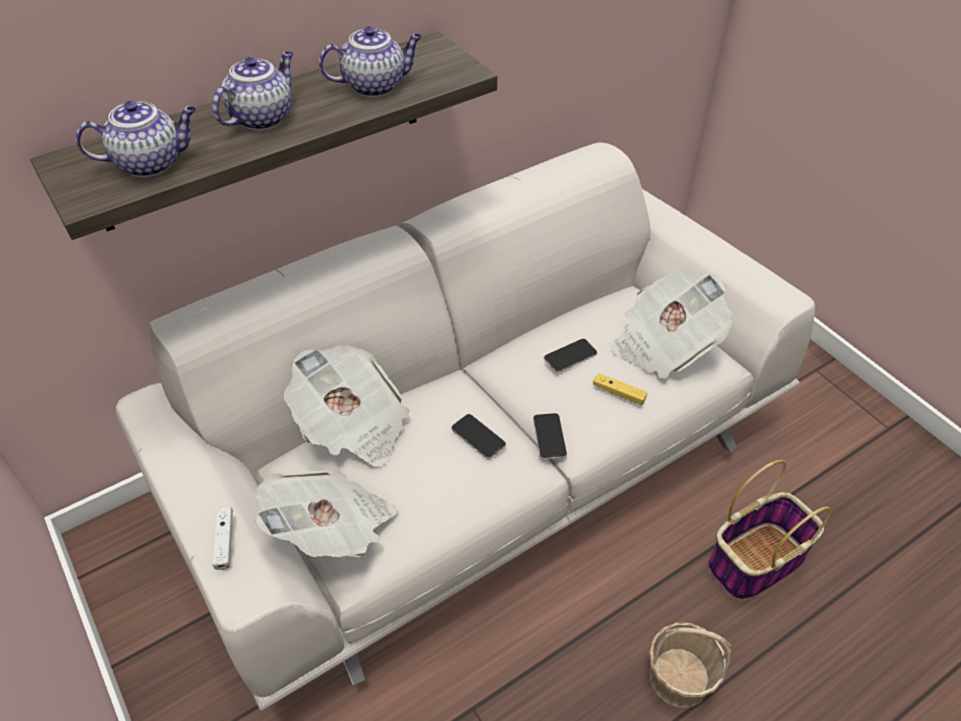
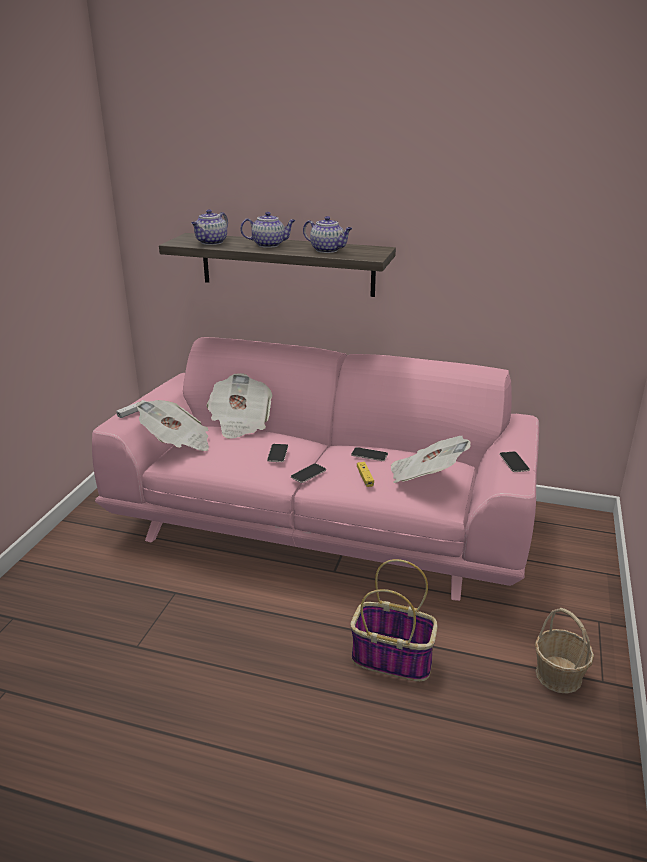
camera: 50 degrees right, 20 degrees down
(151, 162) = (211, 242): teapot -> teapot turned 90 degrees clockwise
(481, 462) = (325, 523): white sofa -> pink sofa
(678, 677) = (271, 660): basket -> basket (558, 675)
(737, 267) = (514, 462): none -> phone

